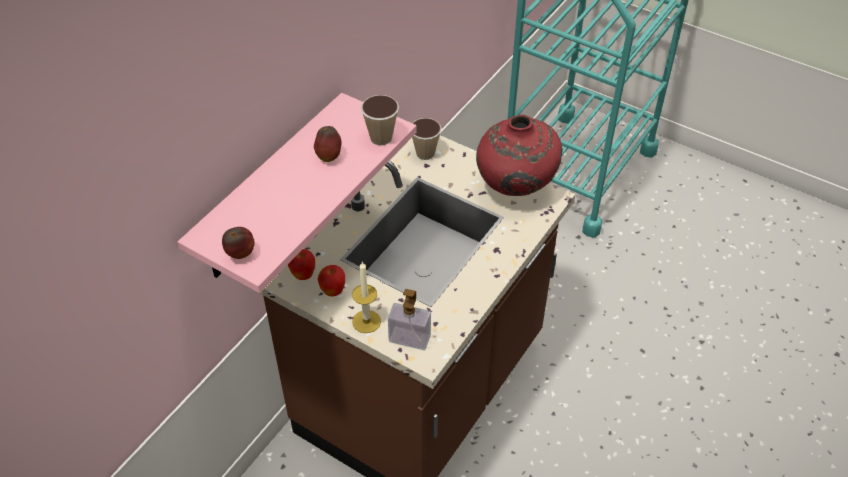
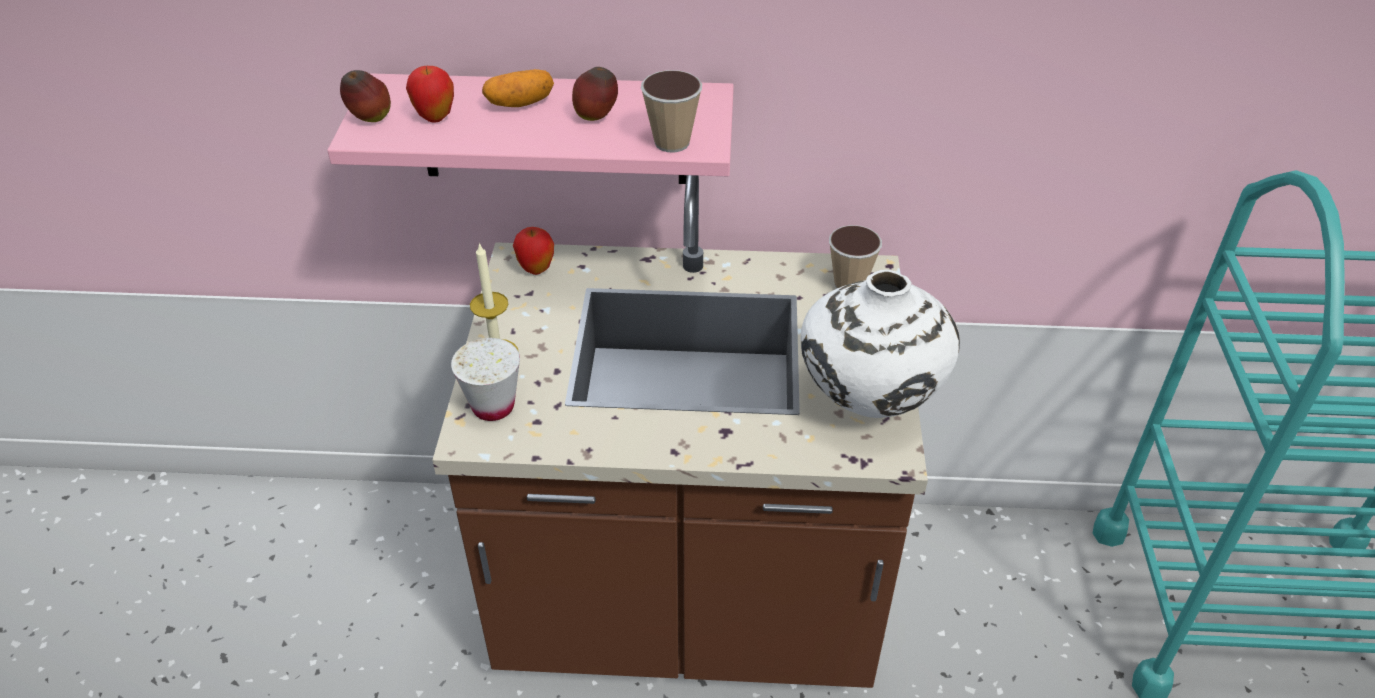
camera: 60 degrees right, 5 degrees down
(284, 182) = (520, 103): none -> potato
(333, 292) = (527, 305): apple -> apple (435, 118)
(409, 338) = (493, 406): soap dispenser -> white cup
(514, 189) = (868, 404): red vase -> white vase

